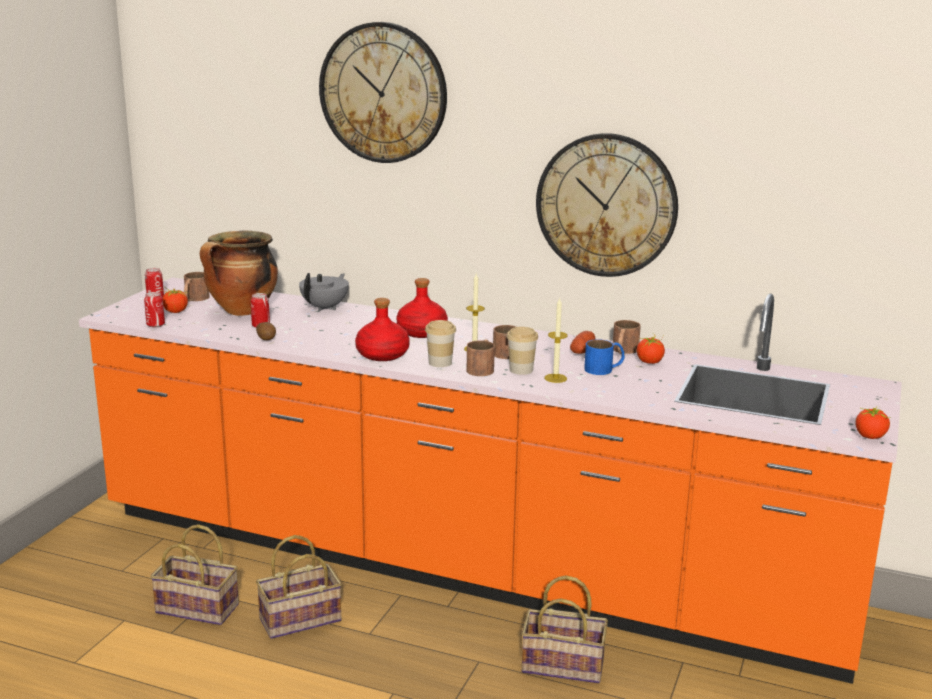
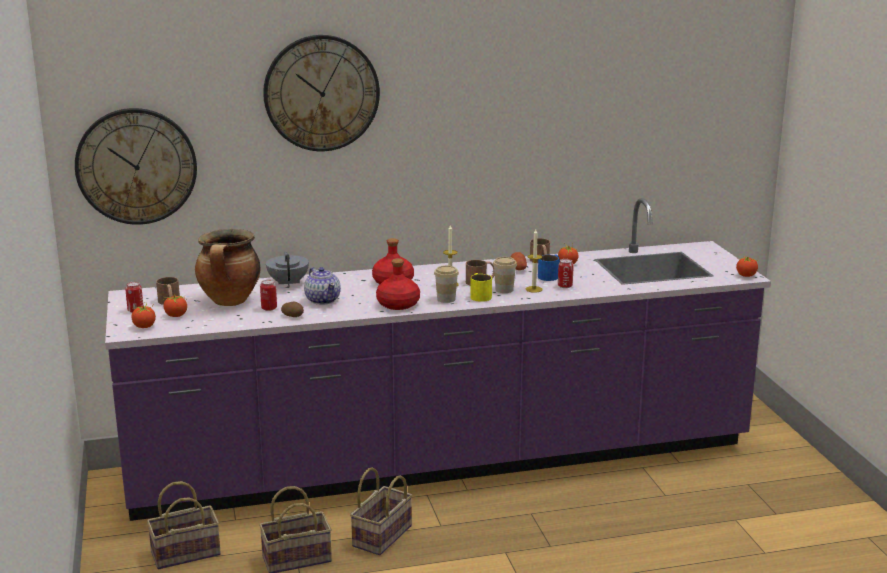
camera: 35 degrees left, 0 degrees up
(133, 314) = (144, 326): none -> tomato
(155, 325) = (183, 329): can -> can (565, 286)
(322, 331) = (323, 300): none -> teapot
(462, 567) = (443, 463): orange counter -> purple counter
(482, 368) = (479, 295): brown mug -> yellow mug
(565, 665) = (582, 495): basket -> basket (187, 552)
(606, 205) = (509, 156): wall clock -> wall clock (136, 166)

